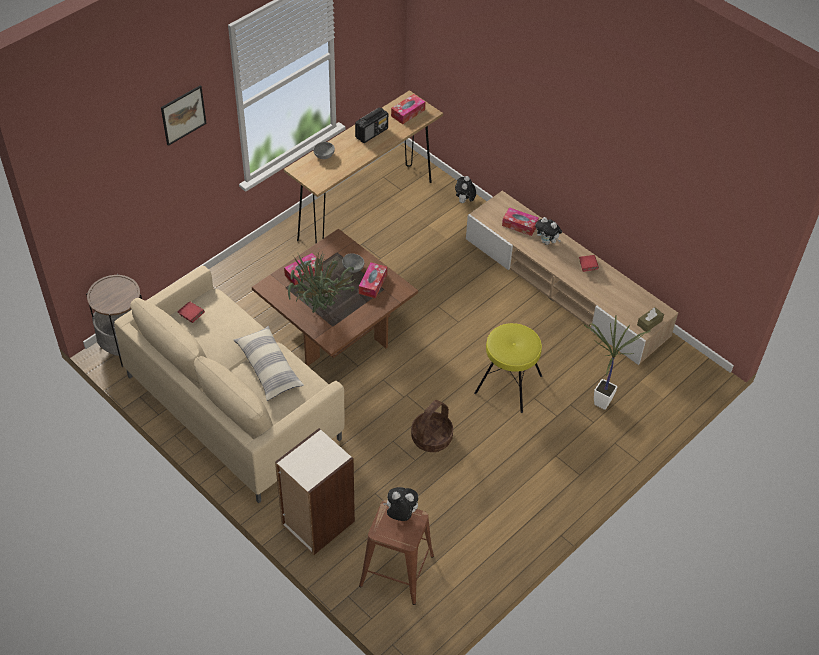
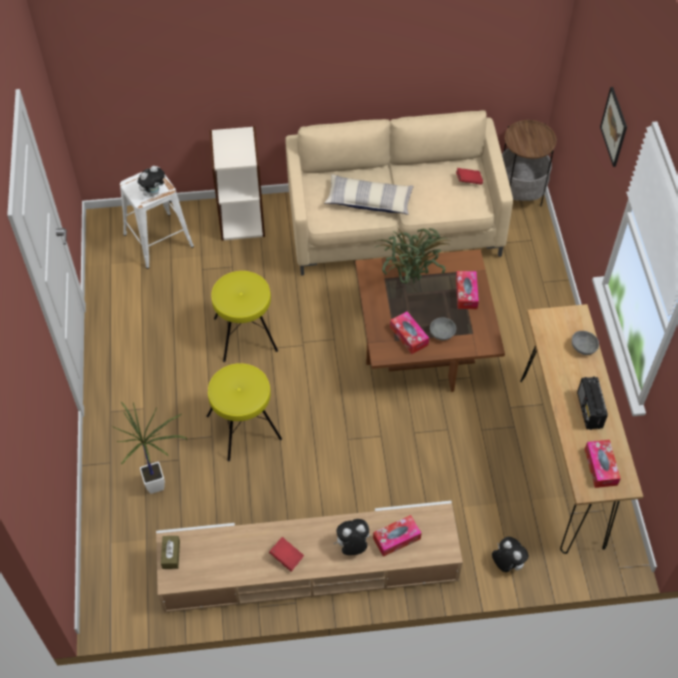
camera: 130 degrees right, 5 degrees up
(396, 571) = (158, 239): brown stool -> white stool
(431, 438) = (245, 334): basket -> yellow stool

